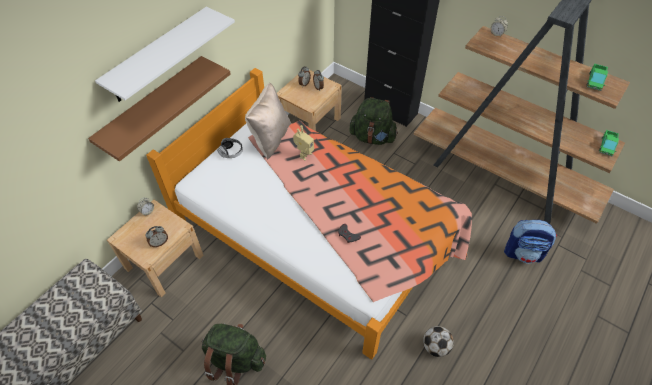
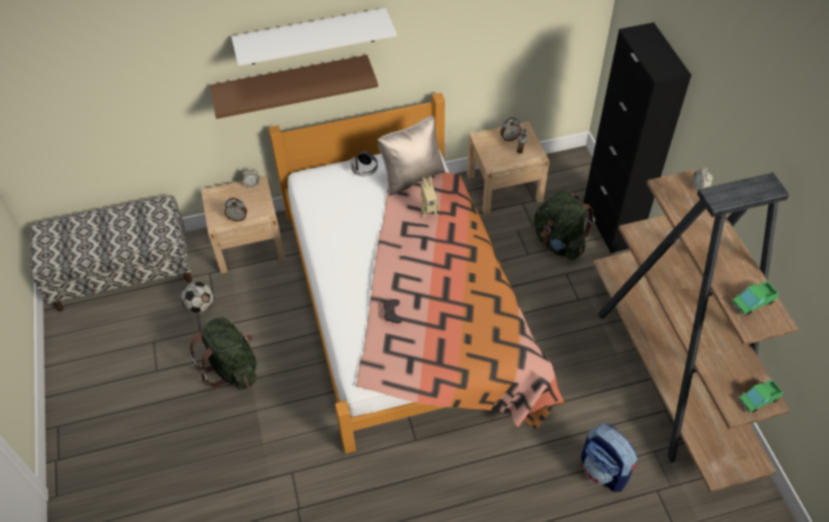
camera: 40 degrees right, 0 degrees up
(435, 347) = (415, 488): football -> football (200, 306)

